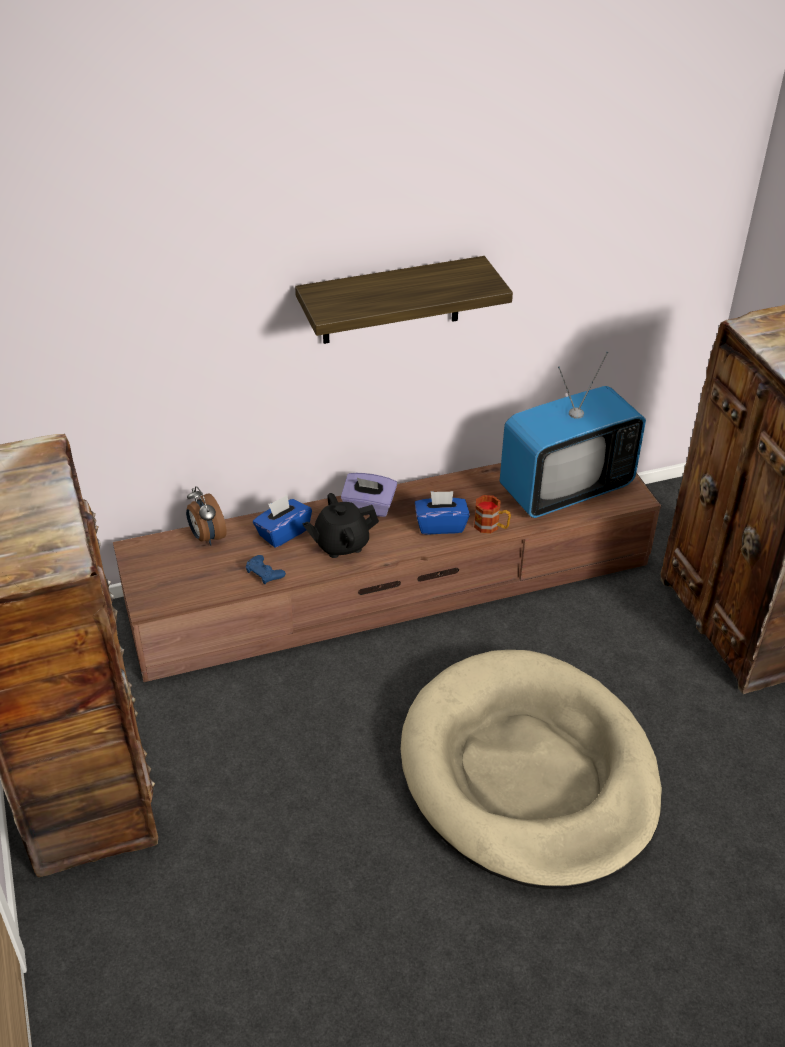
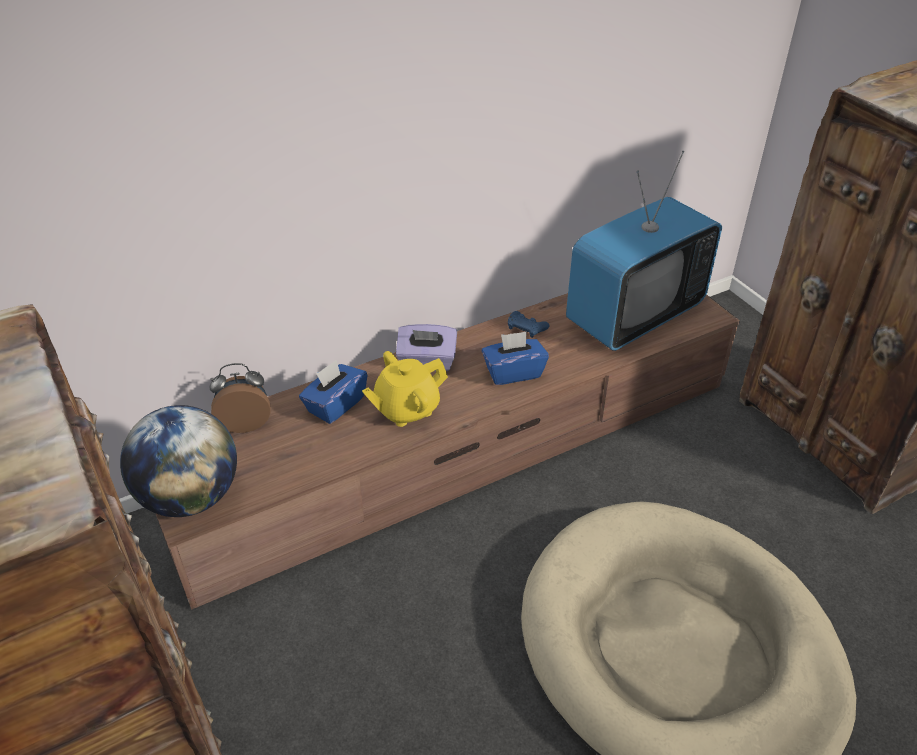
camera: 10 degrees left, 0 degrees up
(154, 590) = (190, 497): none -> globe
(206, 537) = (245, 422): alarm clock -> alarm clock turned 120 degrees clockwise
(264, 573) = (324, 456): blue game controller -> blue game controller (526, 328)
(341, 544) = (406, 409): black teapot -> yellow teapot
(391, 301) = (437, 110): shelf -> none
(491, 526) = (569, 366): mug -> none

